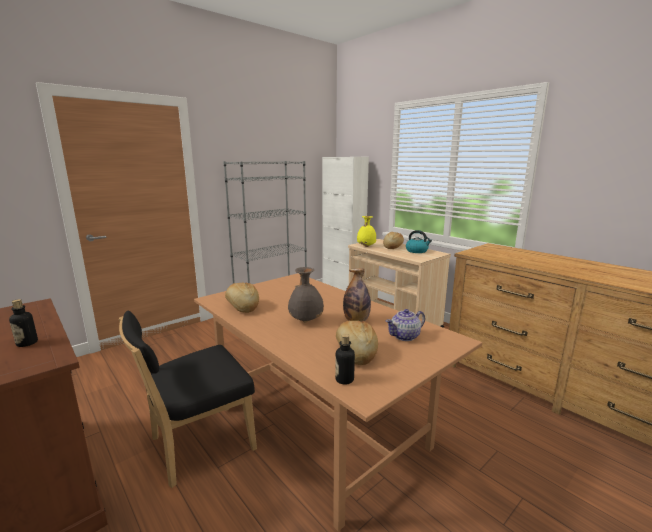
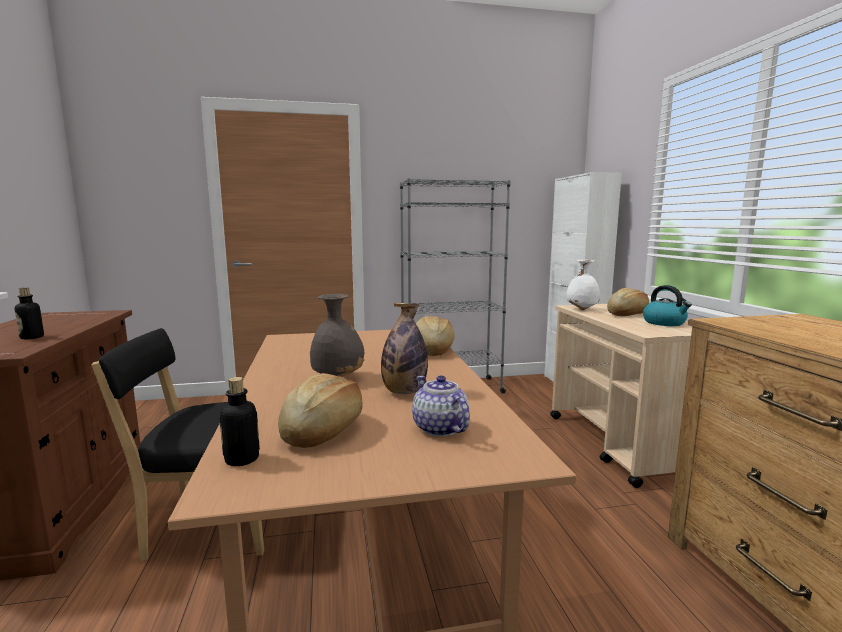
camera: 30 degrees right, 5 degrees down
(242, 307) = (296, 350): bread -> bread (431, 350)
(366, 246) = (581, 309): yellow vase -> white vase
(405, 336) = (440, 428): teapot -> teapot turned 60 degrees clockwise

